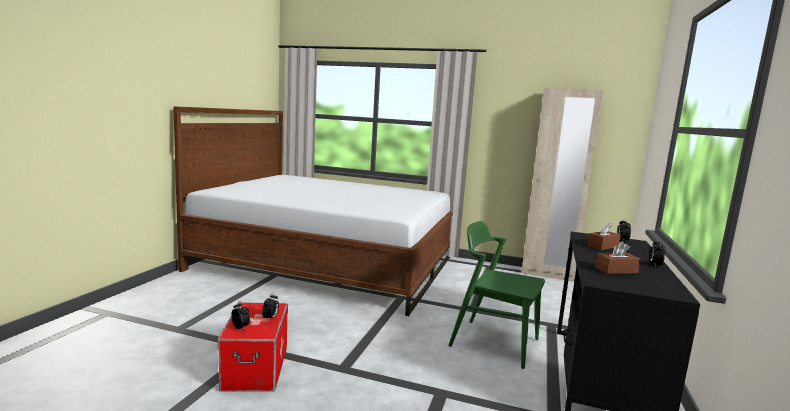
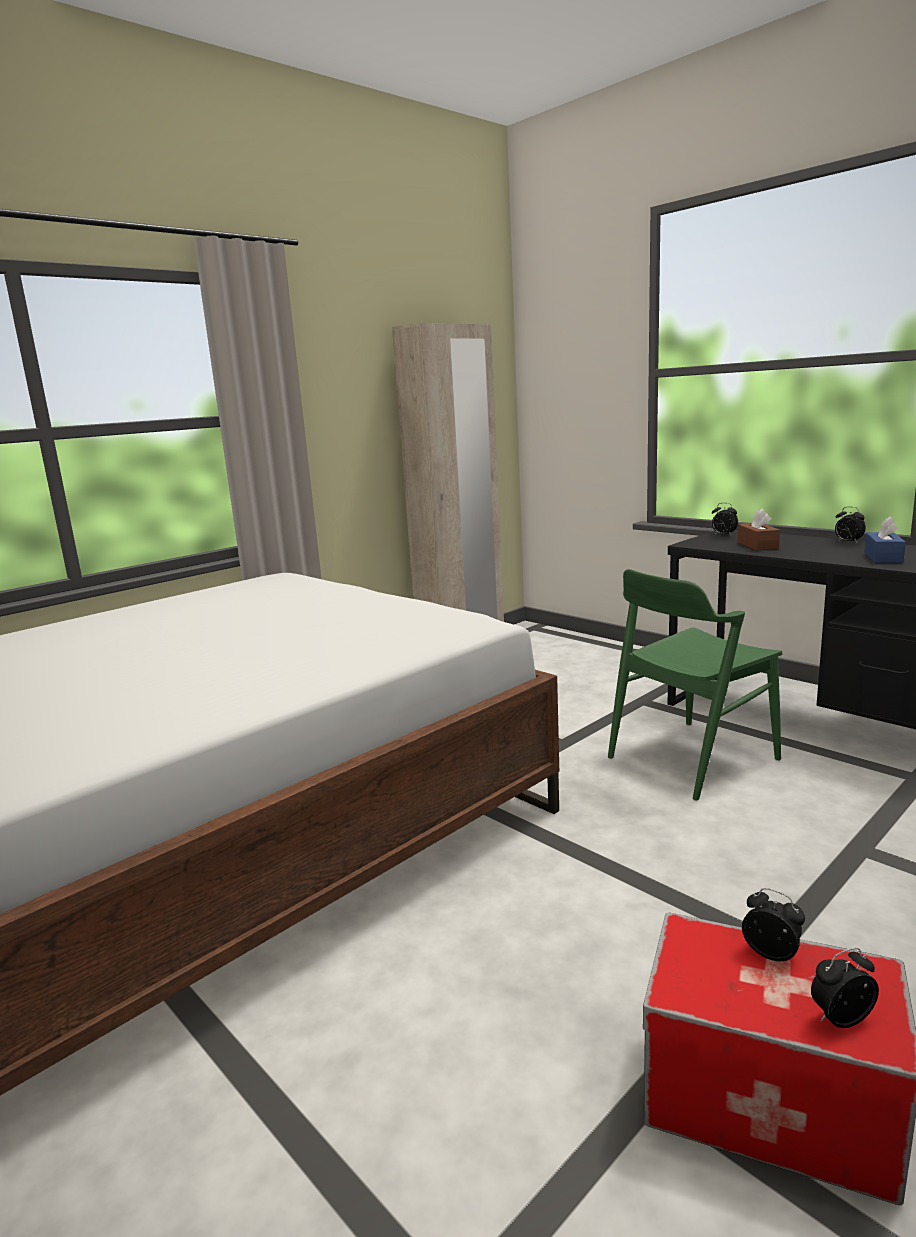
camera: 60 degrees left, 5 degrees up
(616, 270) = (883, 557): brown tissue box -> blue tissue box

